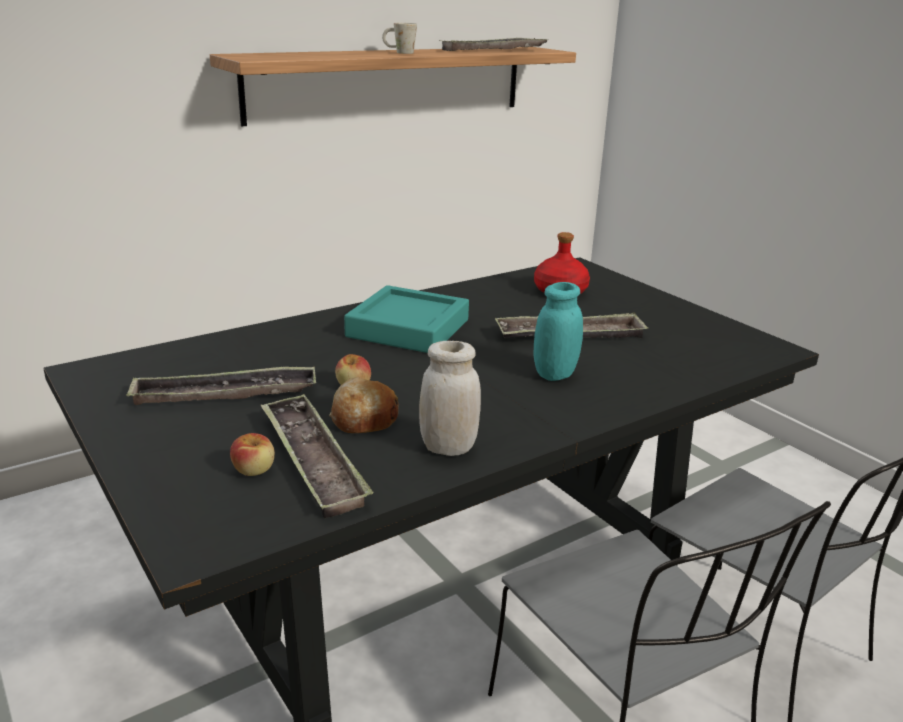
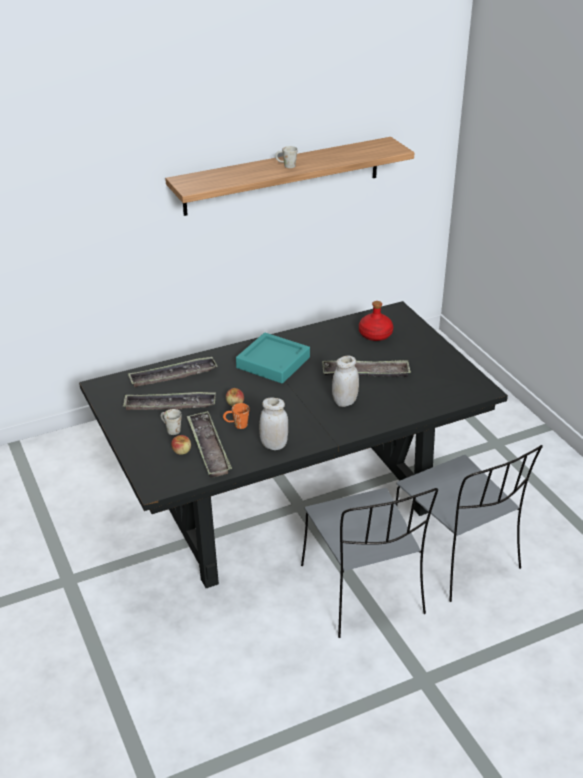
camera: 10 degrees right, 10 degrees up
(227, 432) = (170, 429): none -> white mug
(363, 418) = (236, 425): bread -> orange mug
(494, 50) = (355, 153): tray -> tray (173, 376)
(555, 374) = (345, 402): turquoise jar -> white jar

